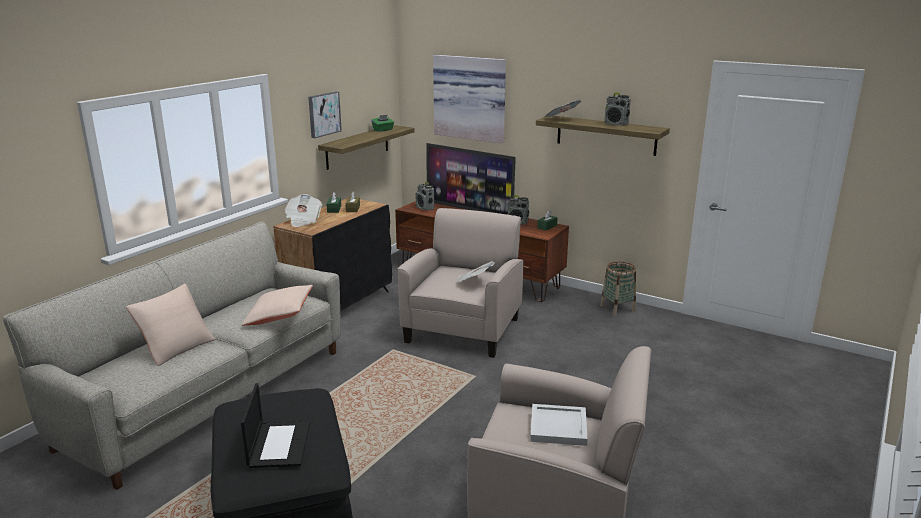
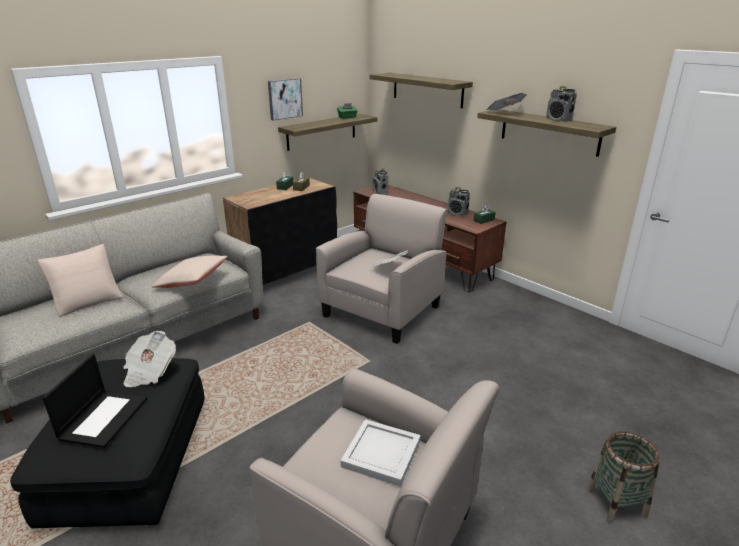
camera: 15 degrees right, 5 degrees up
(303, 220) = (251, 195): newspaper -> newspaper (149, 371)
(469, 209) = (419, 197): television -> none
(470, 98) = (427, 90): picture -> shelf
(617, 308) = (543, 308): basket -> basket (616, 503)

